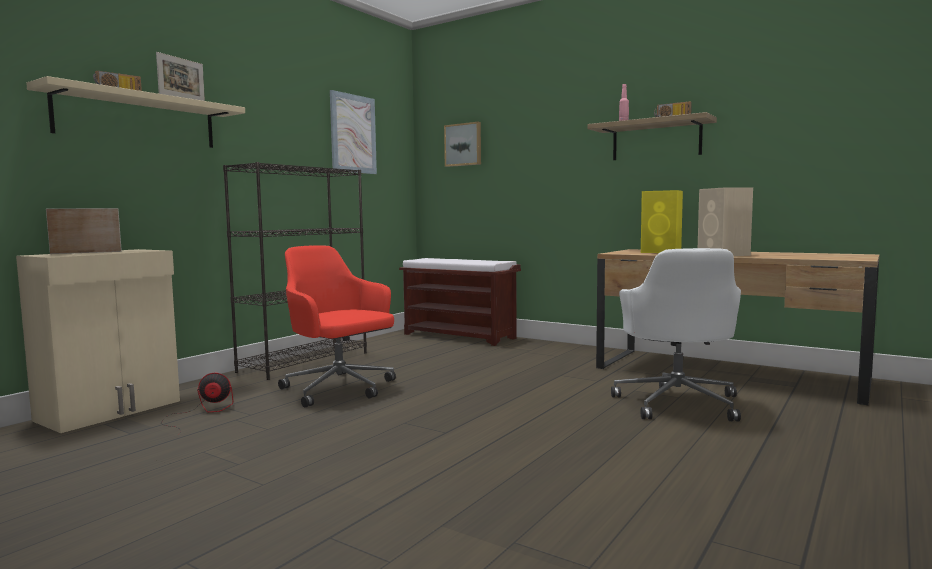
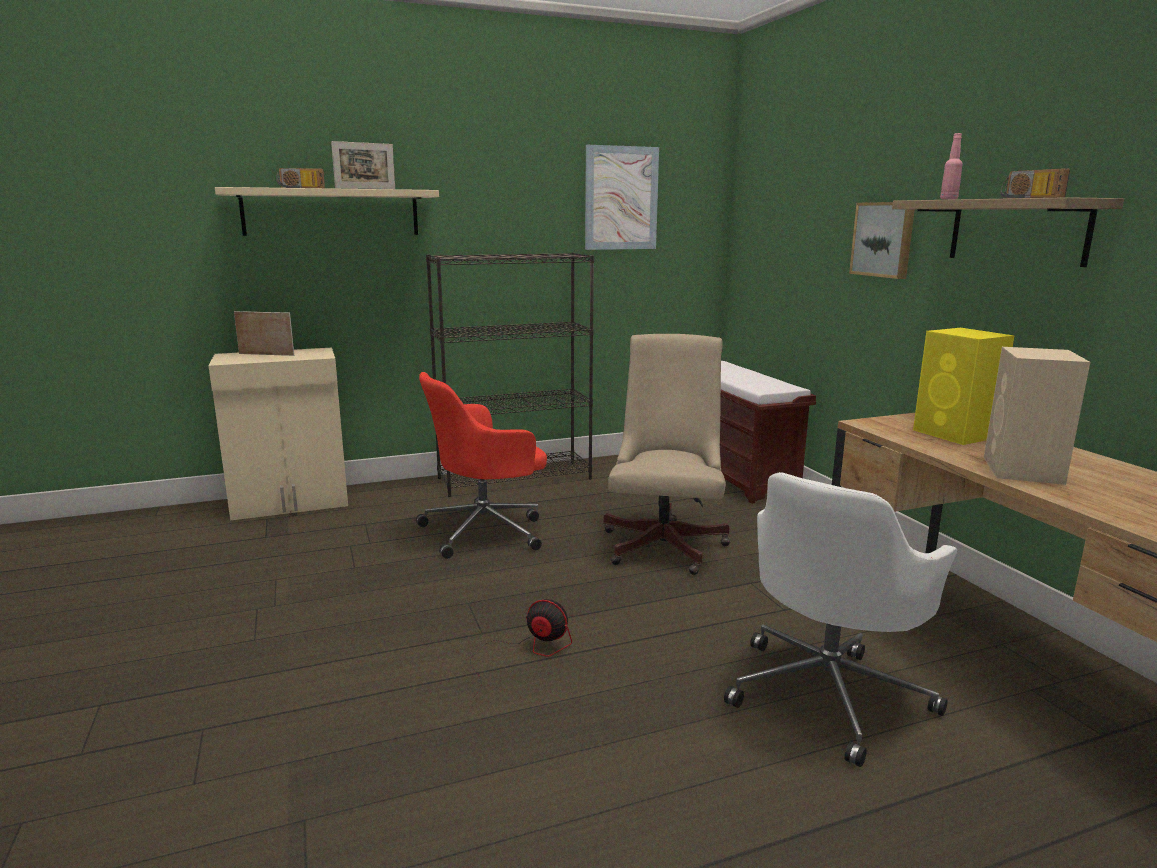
camera: 35 degrees right, 10 degrees up
(201, 413) = (340, 528): fan -> fan (525, 652)
(340, 389) = (486, 530): red office chair -> red office chair turned 105 degrees counterclockwise
(463, 144) = (776, 209): picture -> picture (884, 239)
(479, 370) = (665, 543): none -> beige office chair

